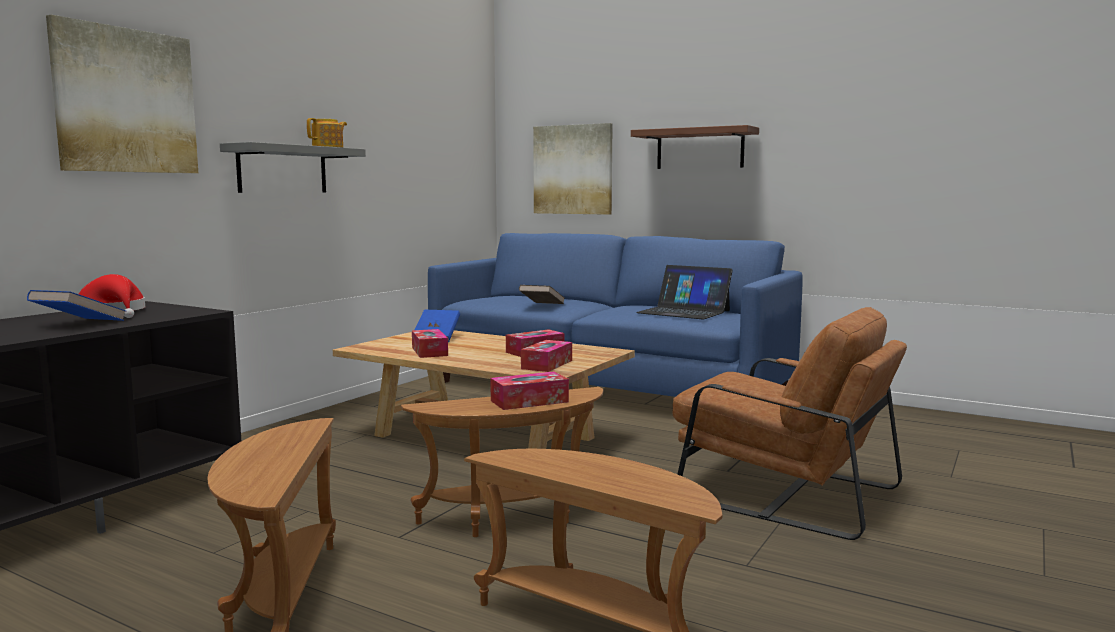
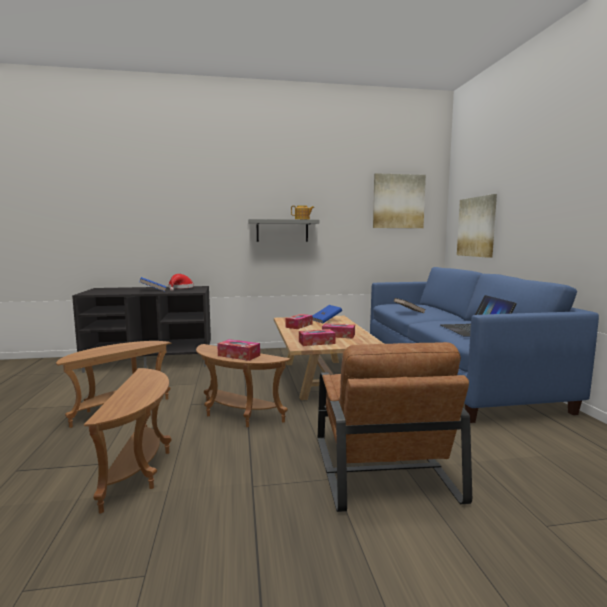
camera: 50 degrees right, 0 degrees up
(126, 101) = (205, 204): picture -> picture (398, 201)
(700, 149) = (542, 209): brown shelf -> none

